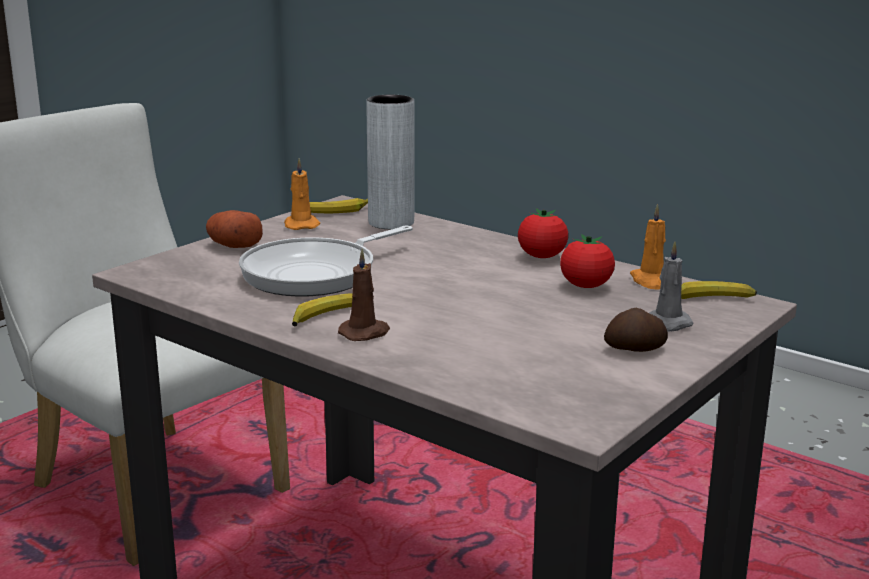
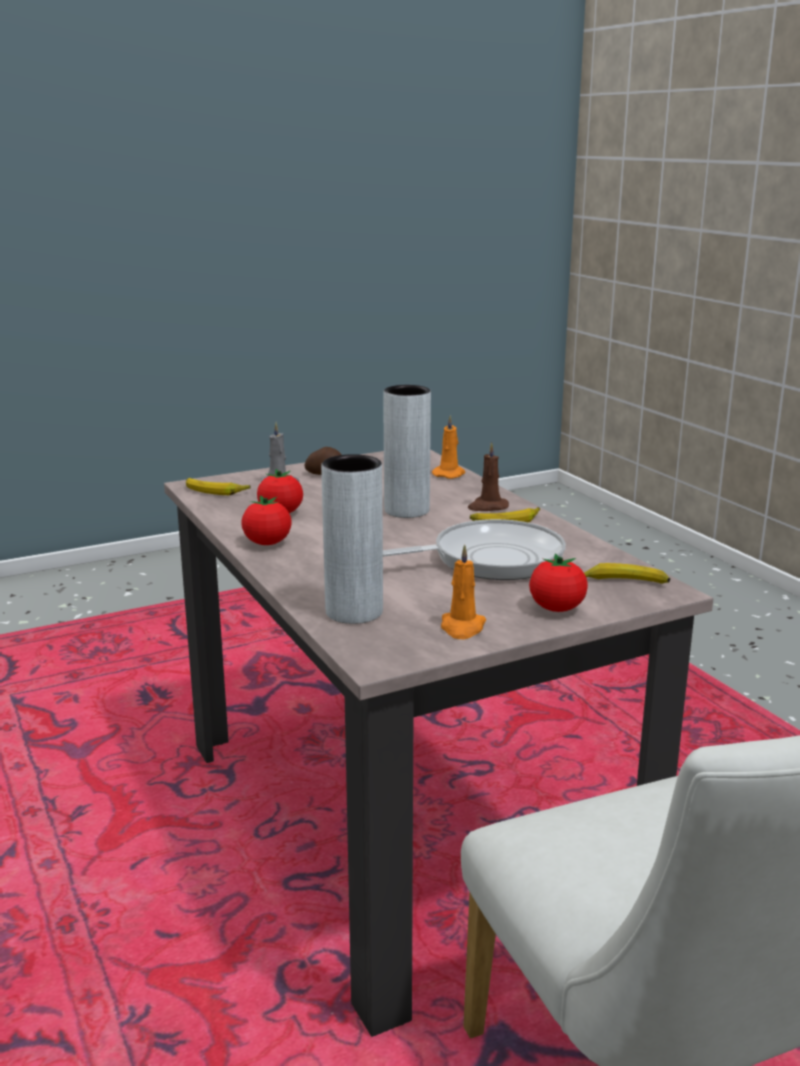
camera: 155 degrees left, 0 degrees up
(233, 245) = (557, 608): potato -> tomato
(336, 210) = (399, 647): banana -> banana (624, 582)
(456, 312) = (406, 510): none -> grey vase
(651, 281) = (225, 509): orange candle -> orange candle (449, 474)

